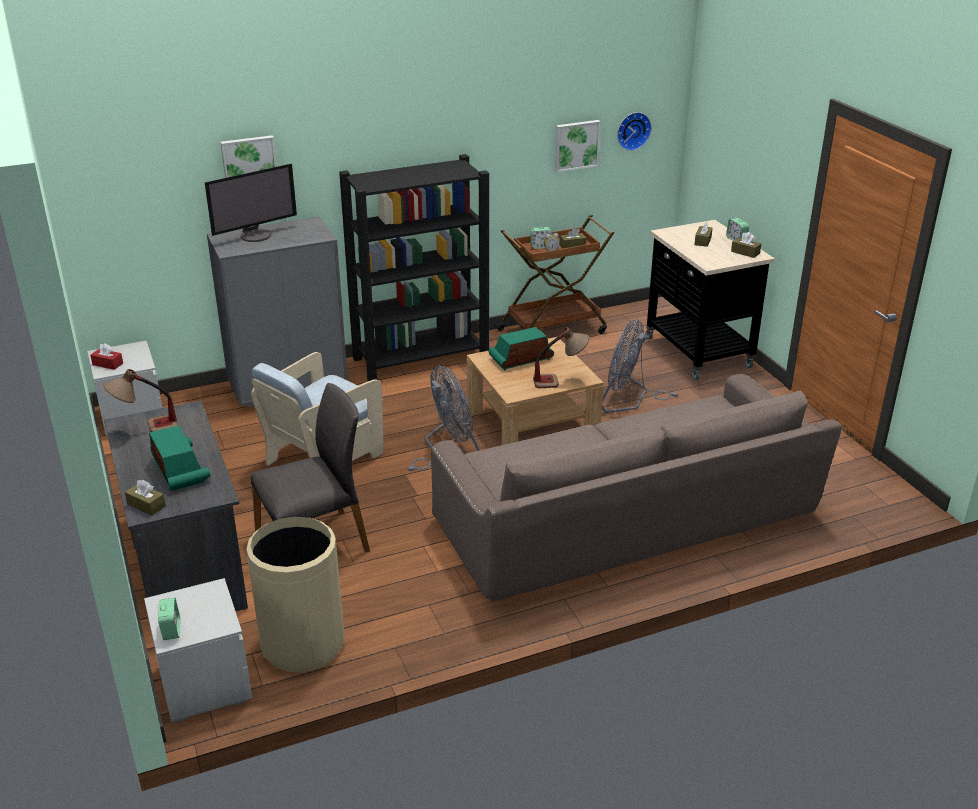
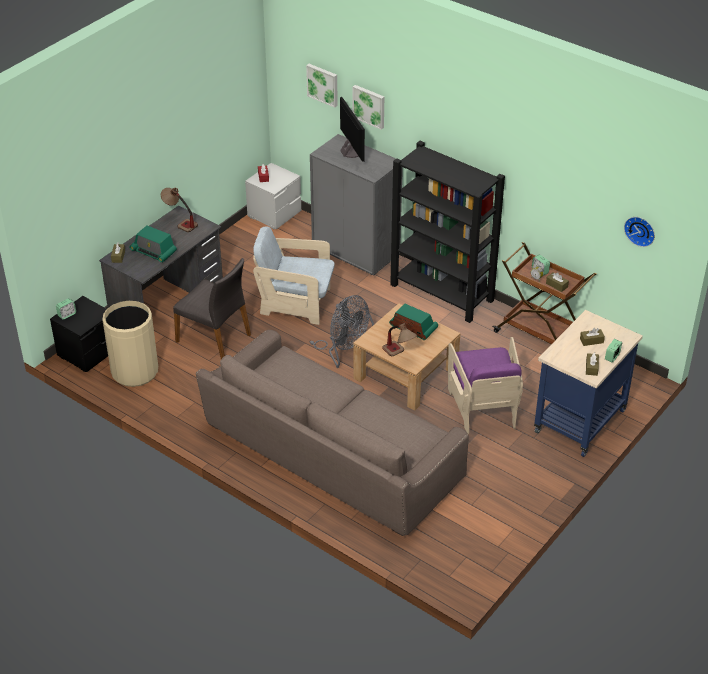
camera: 60 degrees right, 10 degrees up
(180, 470) = (153, 251): radio -> radio turned 90 degrees clockwise
(203, 684) = (87, 352): white nightstand -> black nightstand
(255, 235) = (351, 152): monitor -> monitor turned 135 degrees counterclockwise
(576, 145) = (591, 215): picture -> picture (323, 84)
(631, 396) = (483, 407): grey fan -> purple armchair
(698, 353) = (580, 422): black cart -> blue cart

